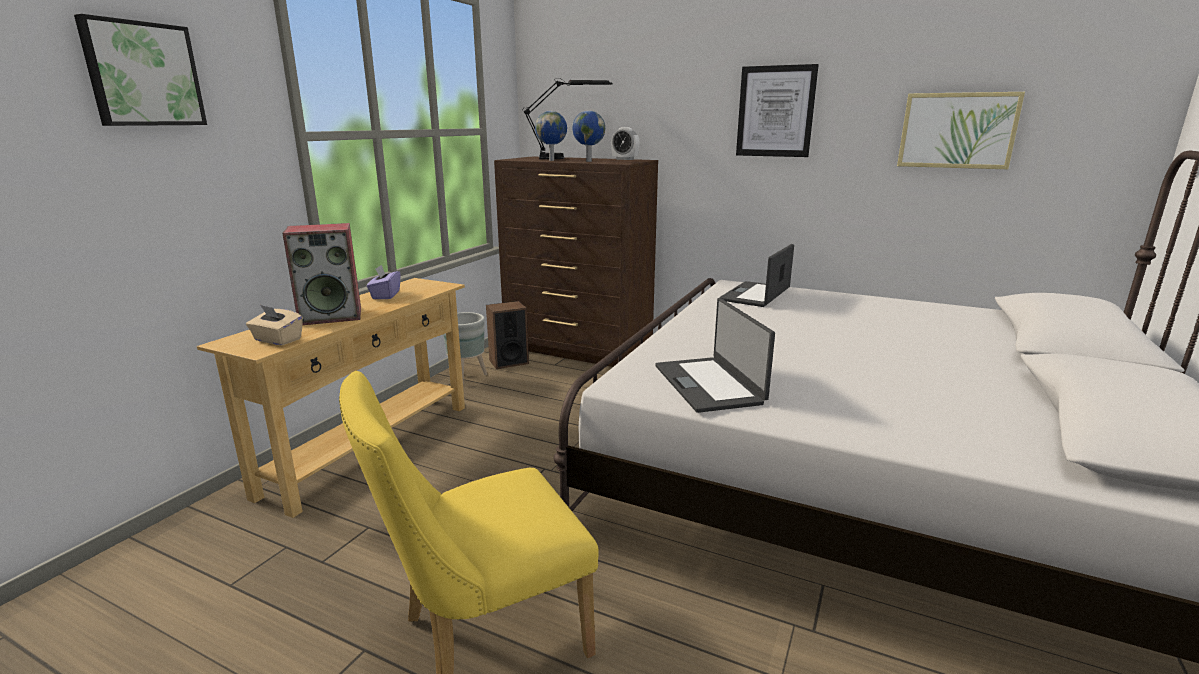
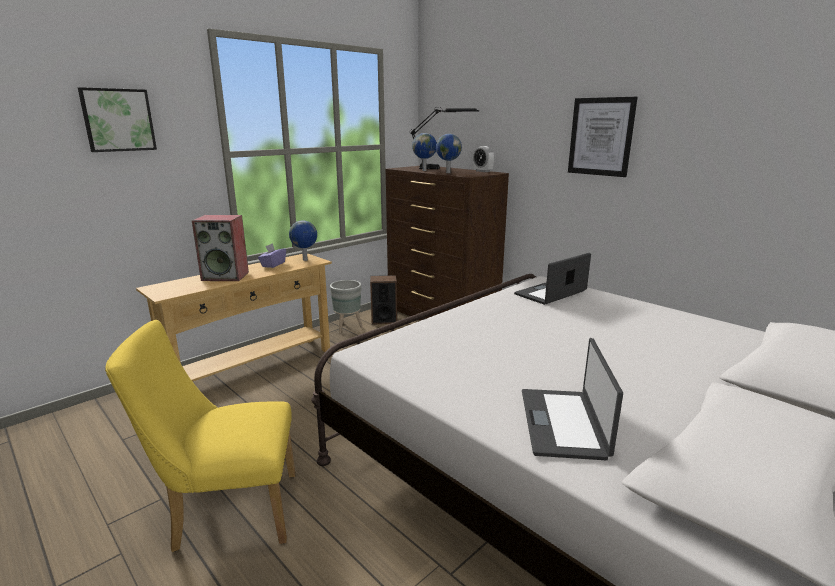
camera: 20 degrees right, 0 degrees up
(277, 340) = (179, 289): beige tissue box -> none
(425, 286) = (305, 260): none -> globe
(709, 384) = (423, 363): laptop -> laptop (564, 423)
(957, 130) = (761, 160): picture -> none

